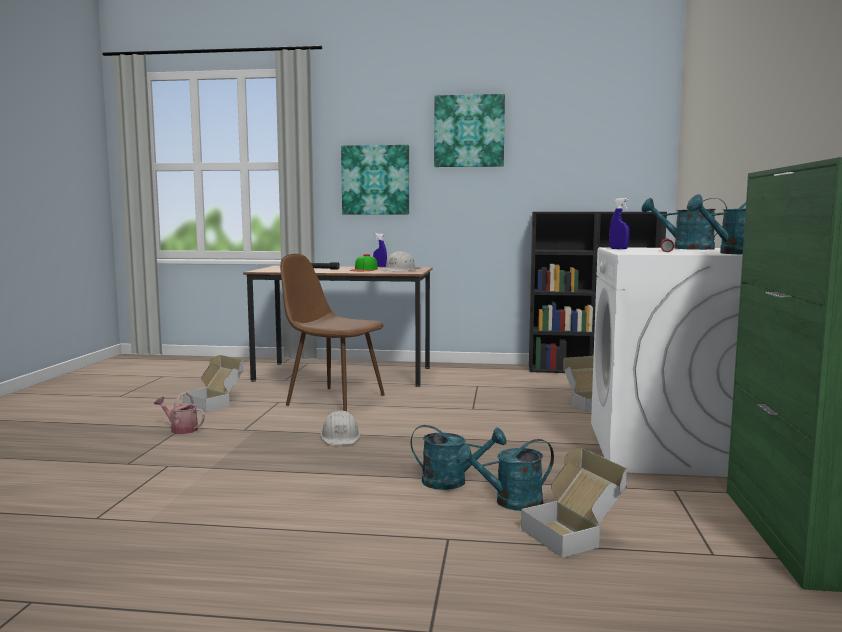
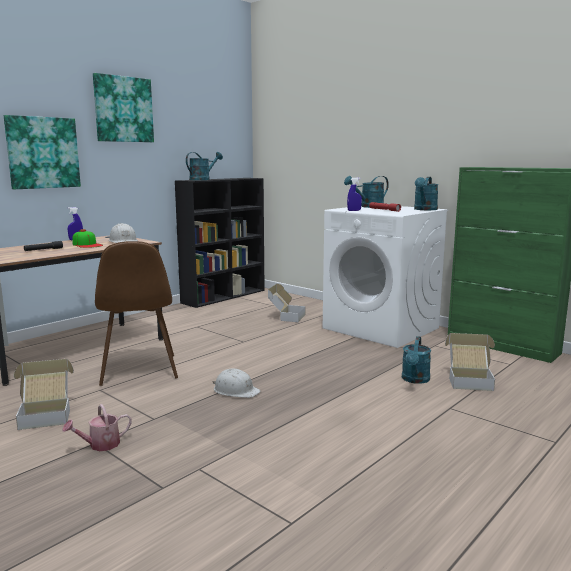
camera: 55 degrees left, 5 degrees up
(334, 400) = (139, 371): brown chair -> brown chair turned 75 degrees counterclockwise
(452, 482) = (368, 383): turquoise watering can -> turquoise watering can (202, 179)

